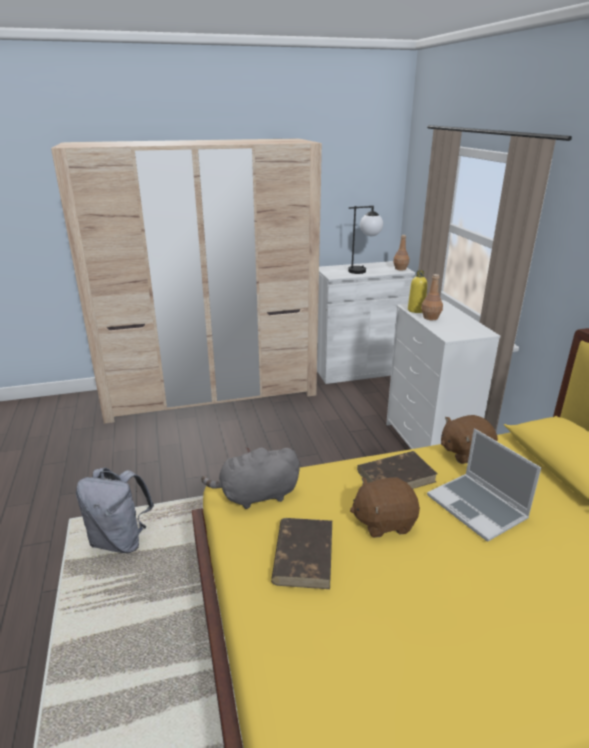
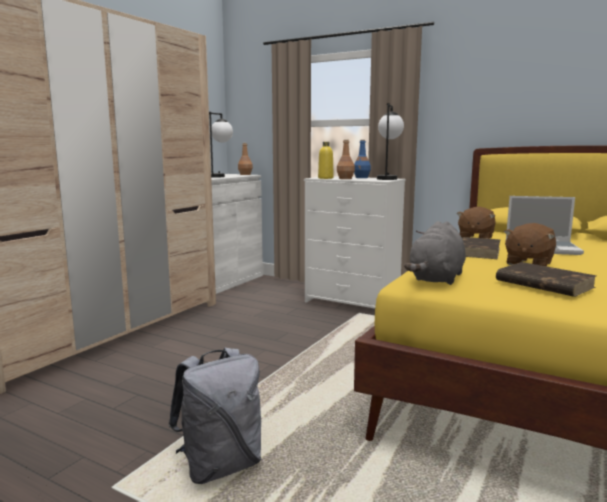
camera: 45 degrees left, 15 degrees down
(458, 318) = (362, 177): none -> blue bottle
(477, 330) = (388, 178): none -> table lamp

